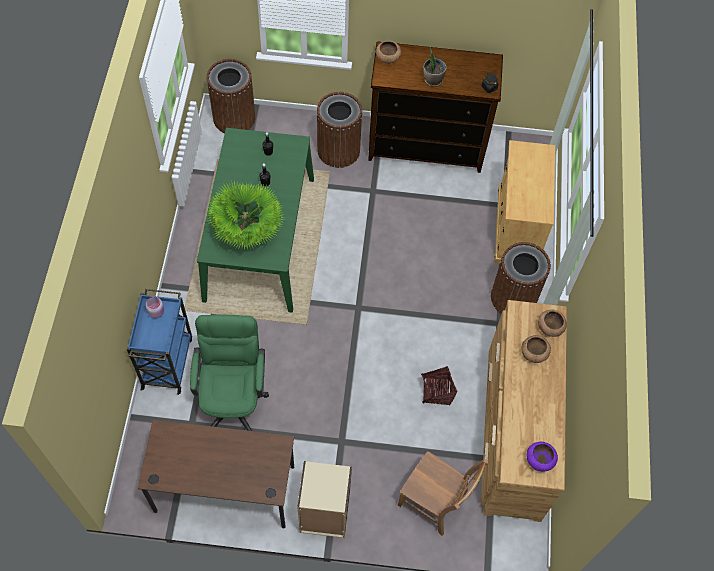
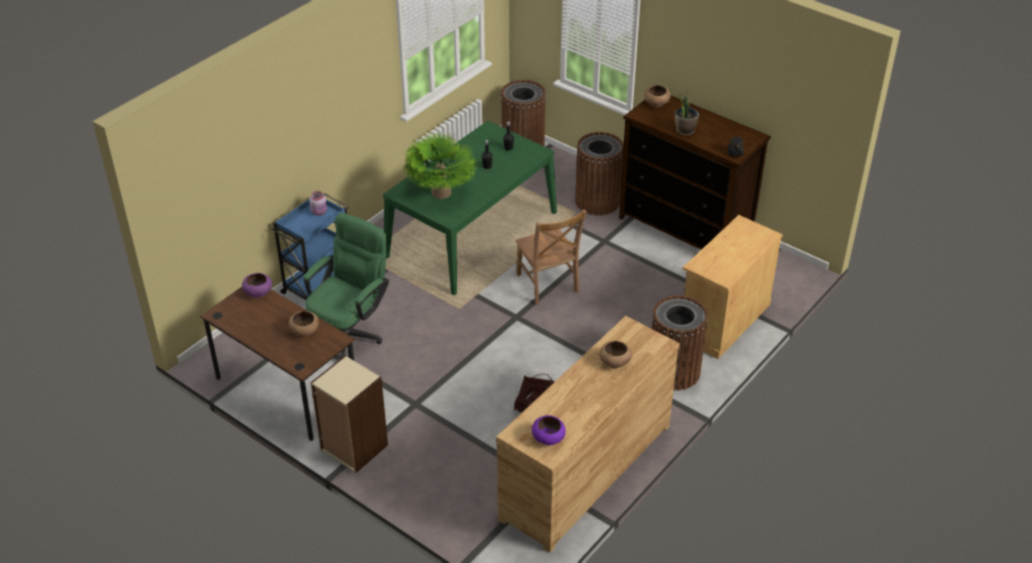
camera: 35 degrees right, 20 degrees down
(170, 432) = (258, 292): none -> purple bowl
(435, 502) = (460, 488): brown chair -> brown chair (548, 285)
(550, 327) = (648, 350): brown bowl -> brown bowl (305, 331)

